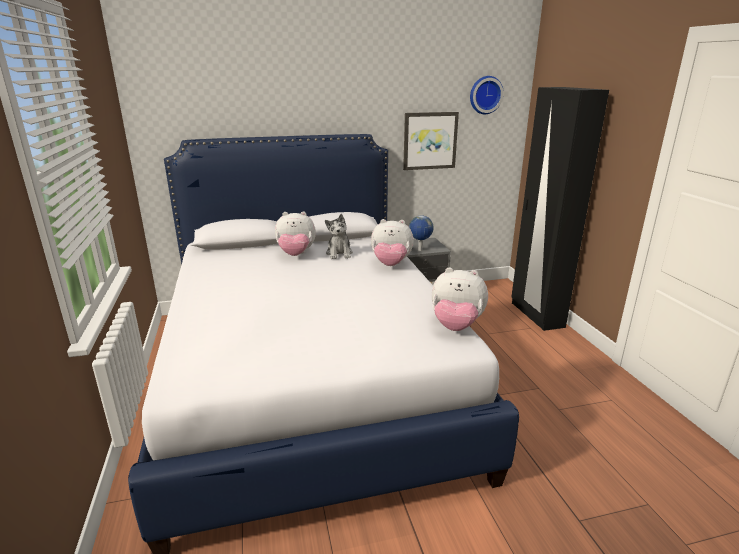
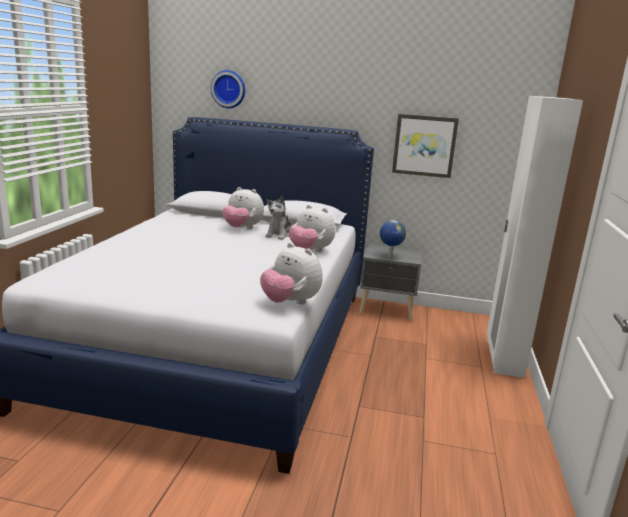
camera: 25 degrees right, 5 degrees down
(485, 95) = (493, 103): wall clock -> wall clock (229, 89)
(536, 315) = (503, 358): black wardrobe -> white wardrobe

